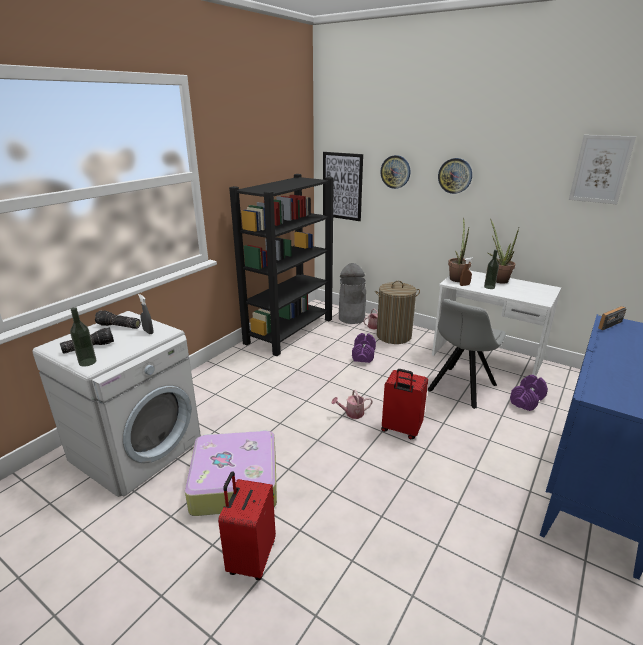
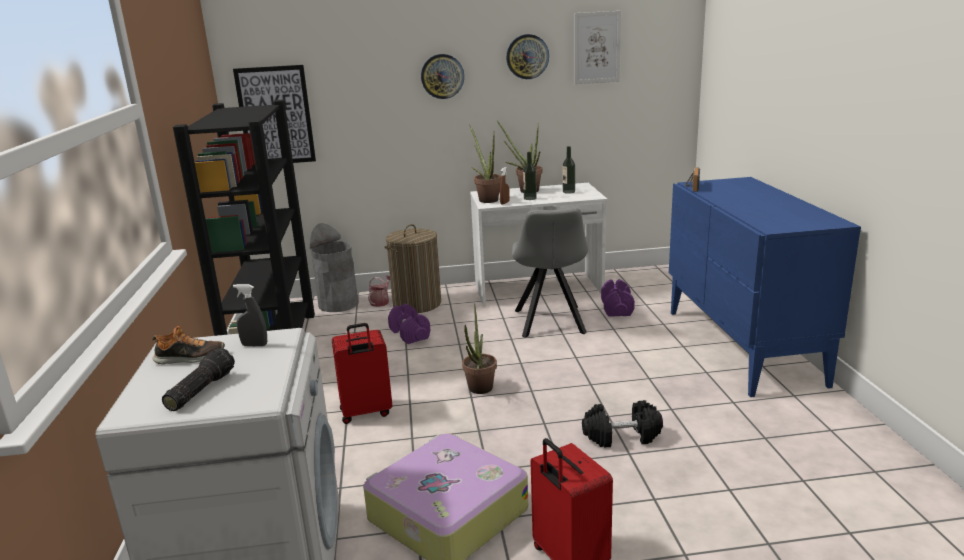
camera: 40 degrees left, 5 degrees down
(87, 362) = (242, 401): bottle -> bottle (568, 192)
(118, 326) = (189, 358): flashlight -> shoe
(352, 413) = (479, 391): watering can -> potted plant
(393, 500) = (621, 437): none -> black dumbbell
(395, 172) = (359, 82): wall clock -> wall clock (527, 56)
(401, 430) = (547, 380): red suitcase -> red suitcase (366, 413)

